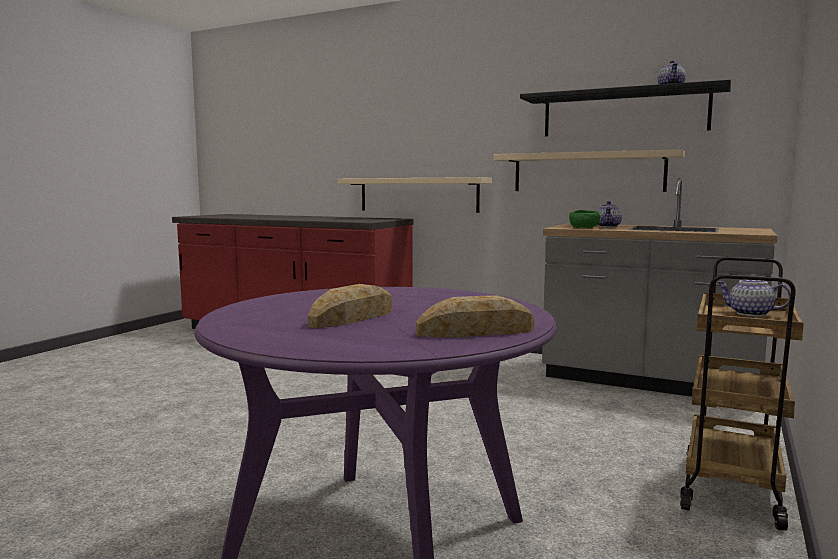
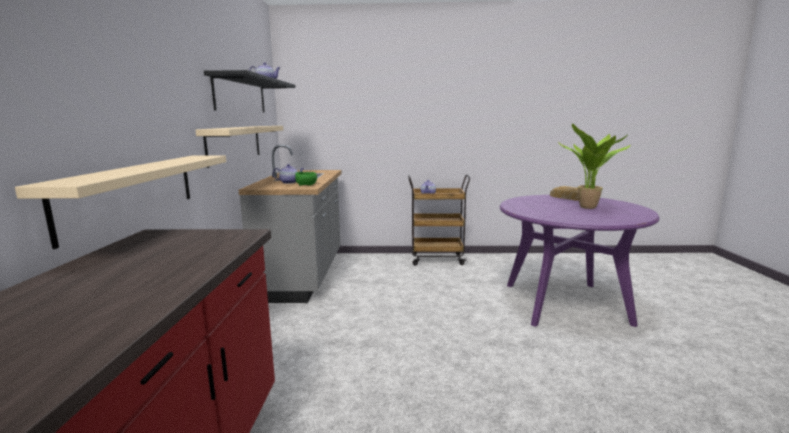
camera: 115 degrees left, 5 degrees up
(352, 317) = (589, 208): bread -> potted plant

